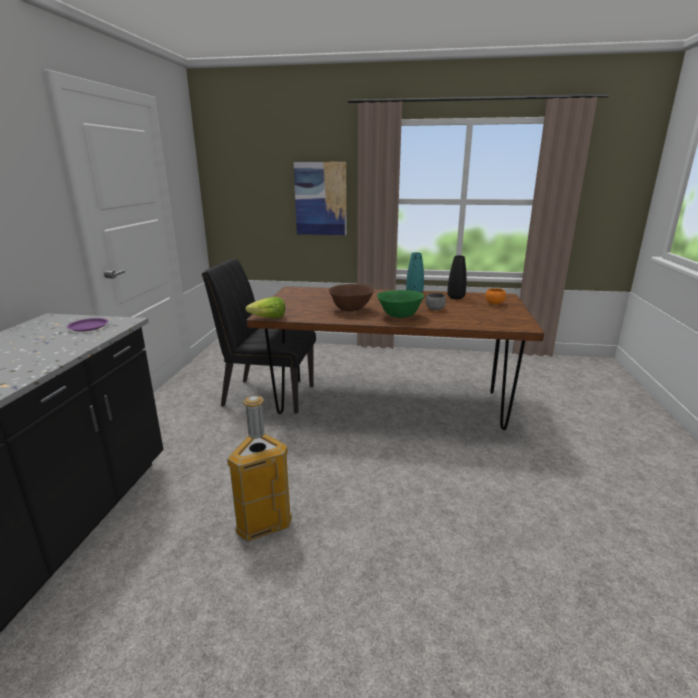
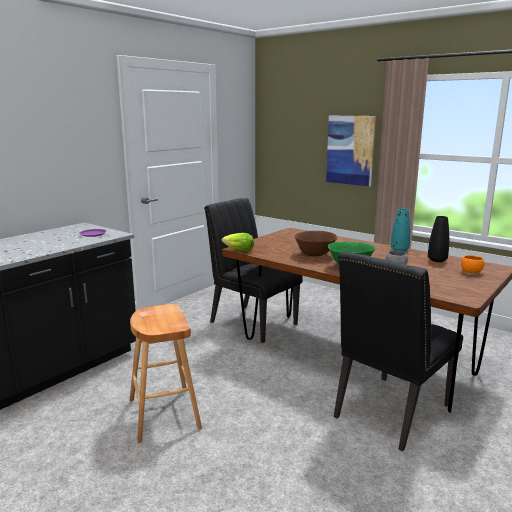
camera: 30 degrees right, 5 degrees down
(263, 524) = (164, 414): trash can -> brown stool
(463, 443) = (392, 410): none -> black chair

